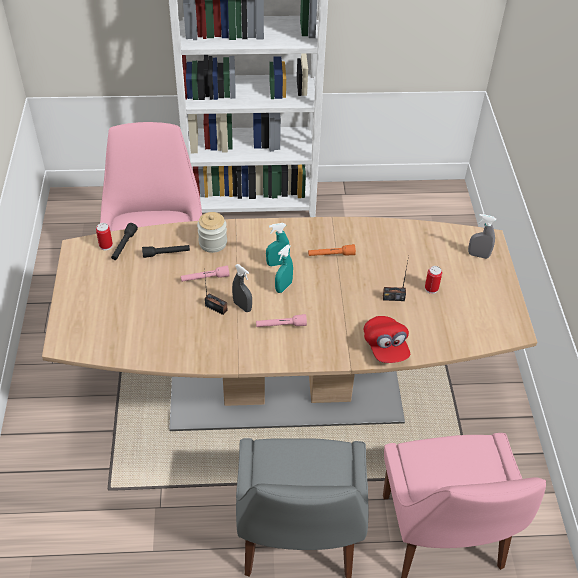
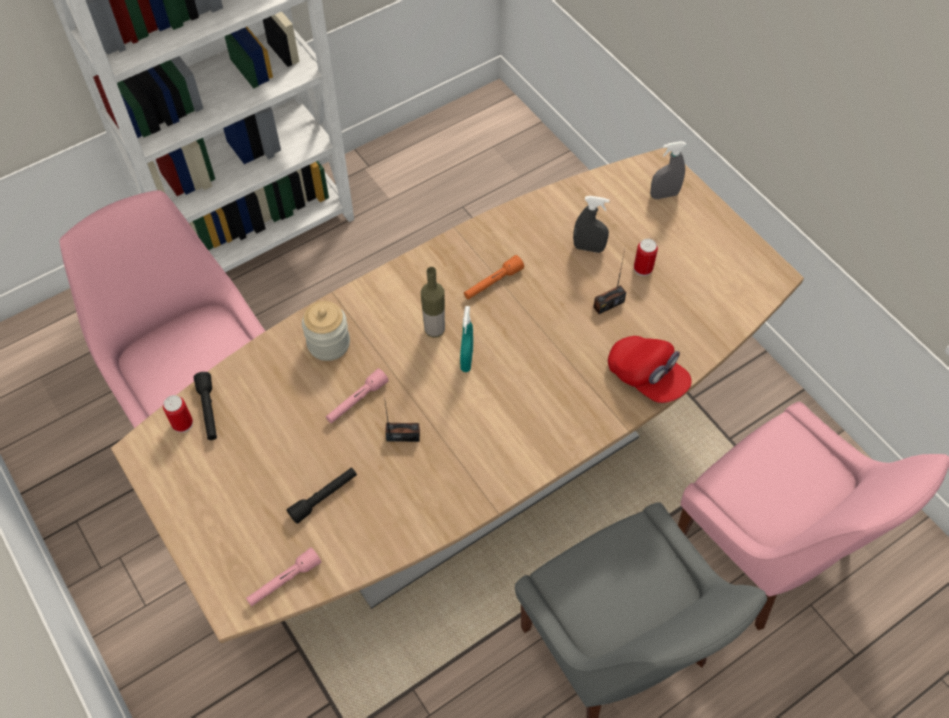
camera: 30 degrees left, 10 degrees up
(166, 254) = (277, 392): black flashlight -> black flashlight (324, 497)
(242, 306) = (435, 415): grey spray bottle -> grey spray bottle (588, 248)
(277, 263) = (434, 330): turquoise spray bottle -> bottle
(281, 325) = (502, 416): pink flashlight -> pink flashlight (284, 581)

